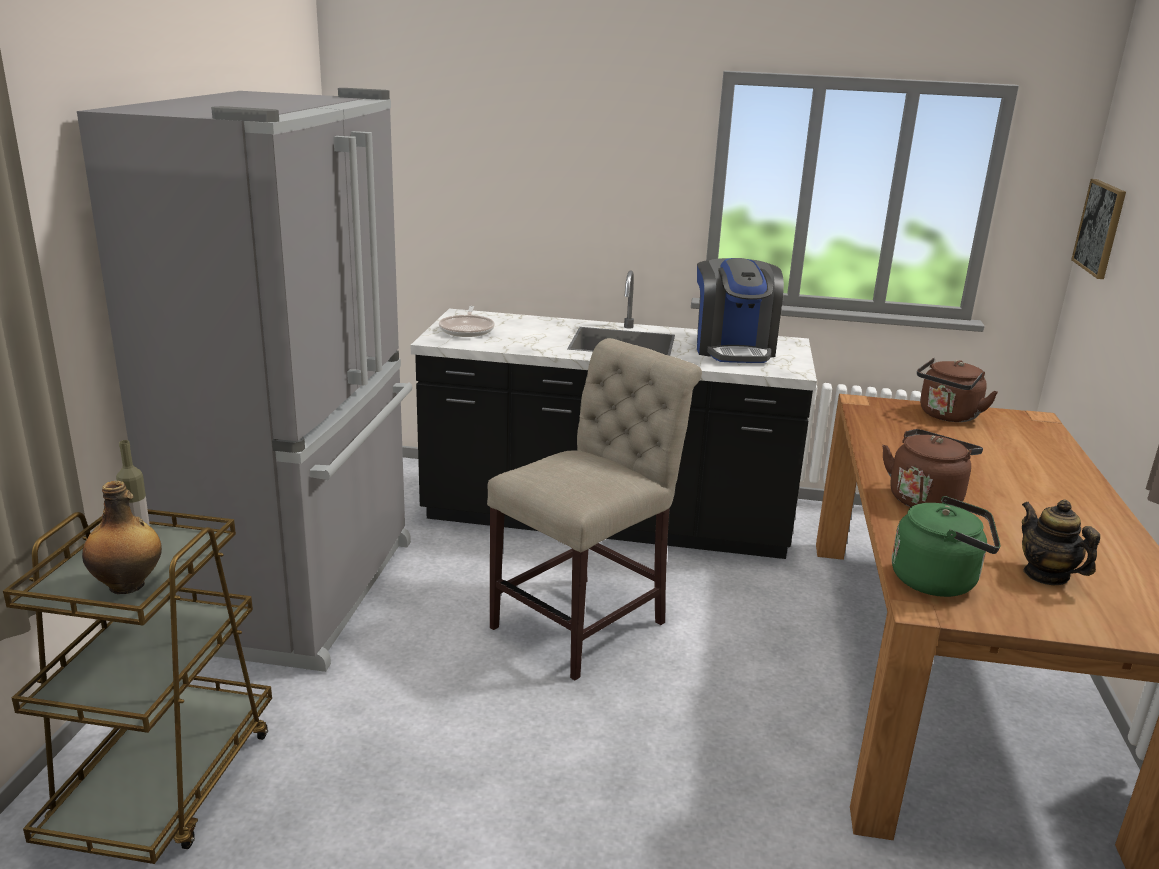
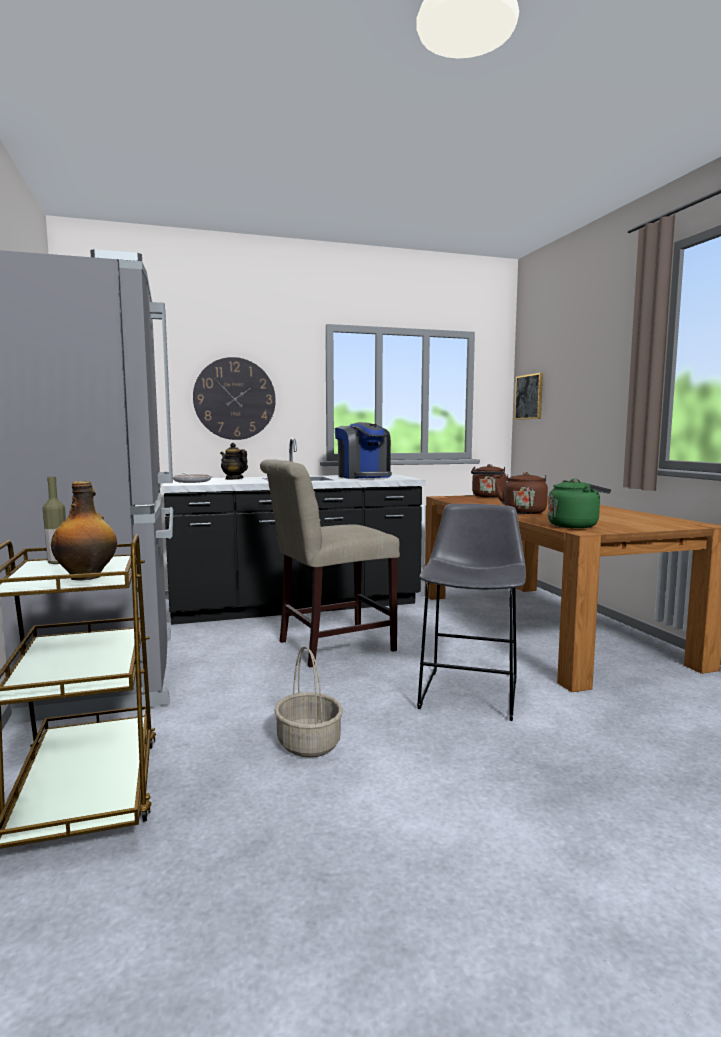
camera: 25 degrees left, 15 degrees down
(424, 796) = (308, 743): none -> basket
(564, 191) = (234, 399): none -> wall clock
(587, 621) = (329, 646): beige chair -> beige chair turned 135 degrees counterclockwise
(706, 776) = (471, 690): none -> grey stool
(1046, 575) = (614, 520): teapot -> teapot (234, 479)

